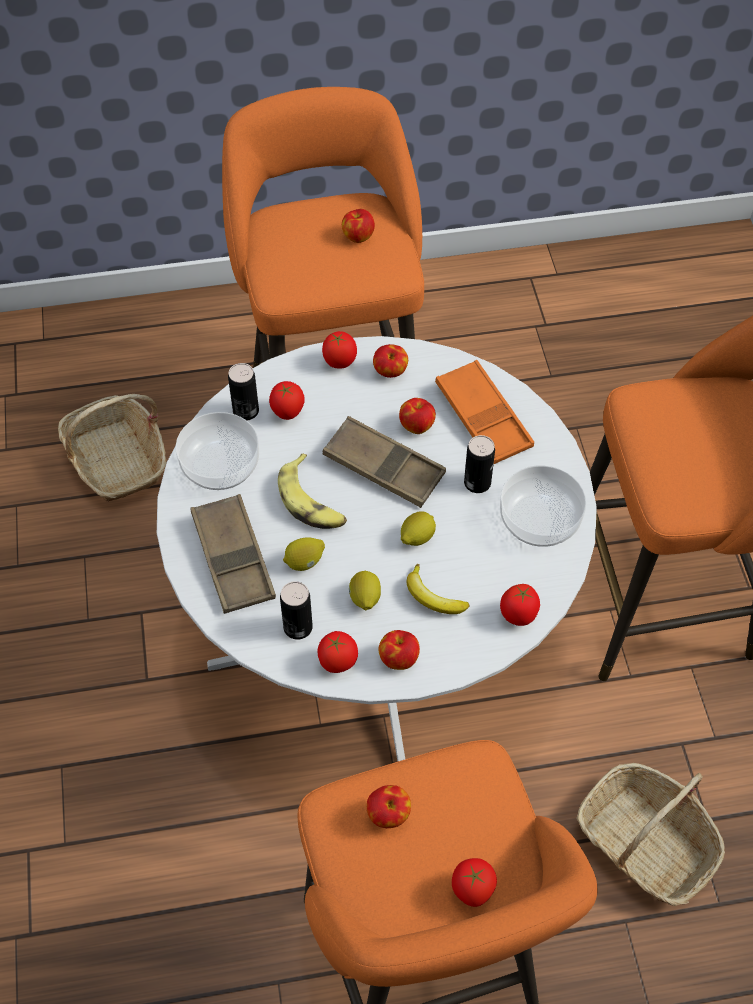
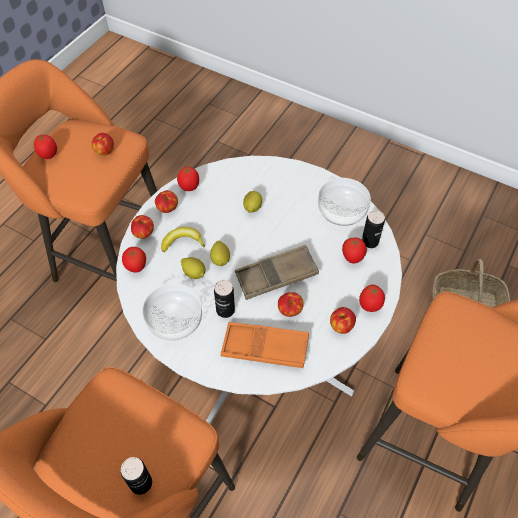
camera: 130 degrees right, 0 degrees up
(233, 558) = (281, 184): brown tray -> none
(298, 627) = (221, 185): can -> can (141, 483)
(312, 501) = (284, 232): banana -> none
(358, 236) = (471, 379): apple -> apple (144, 233)
(364, 598) = (210, 217): lemon -> lemon (194, 273)
(645, 843) = (60, 376): basket -> none

